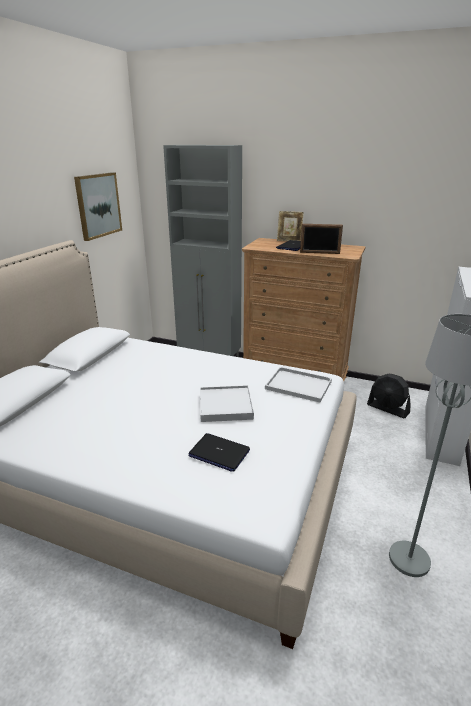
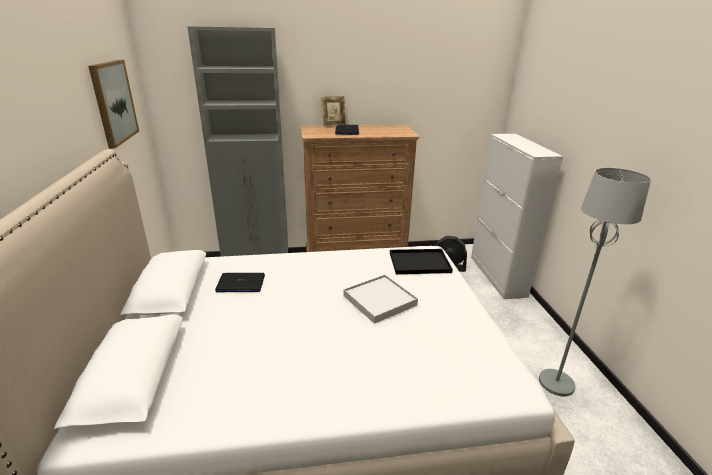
camera: 30 degrees left, 0 degrees up
(219, 453) = (424, 347): laptop -> laptop (240, 283)
(297, 385) = (418, 263): white tray -> black tray
(319, 253) = (380, 134): picture frame -> none

